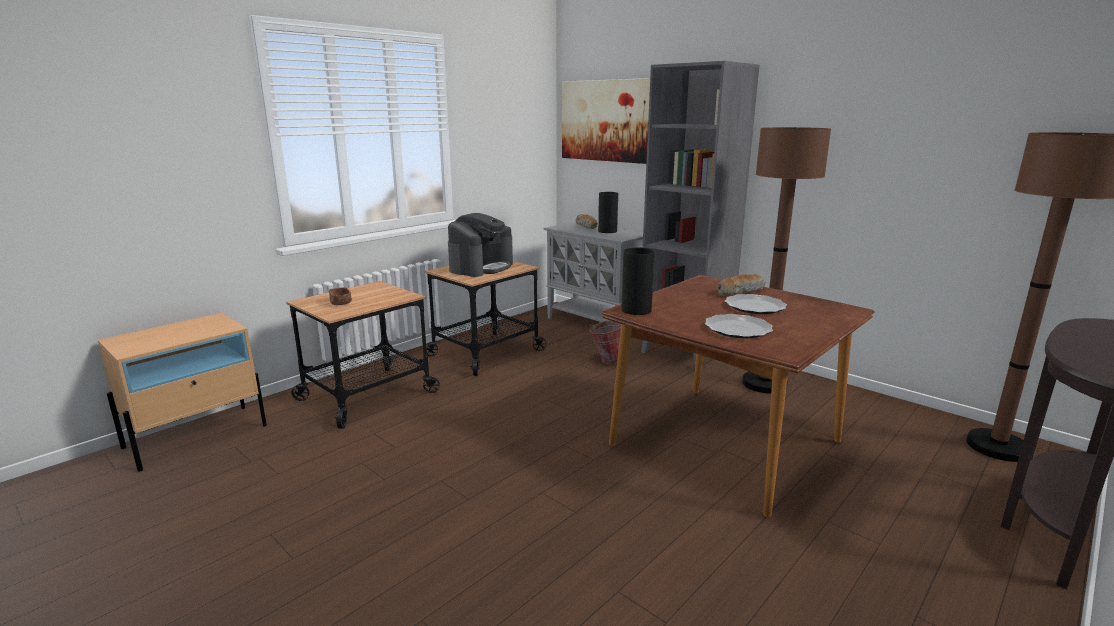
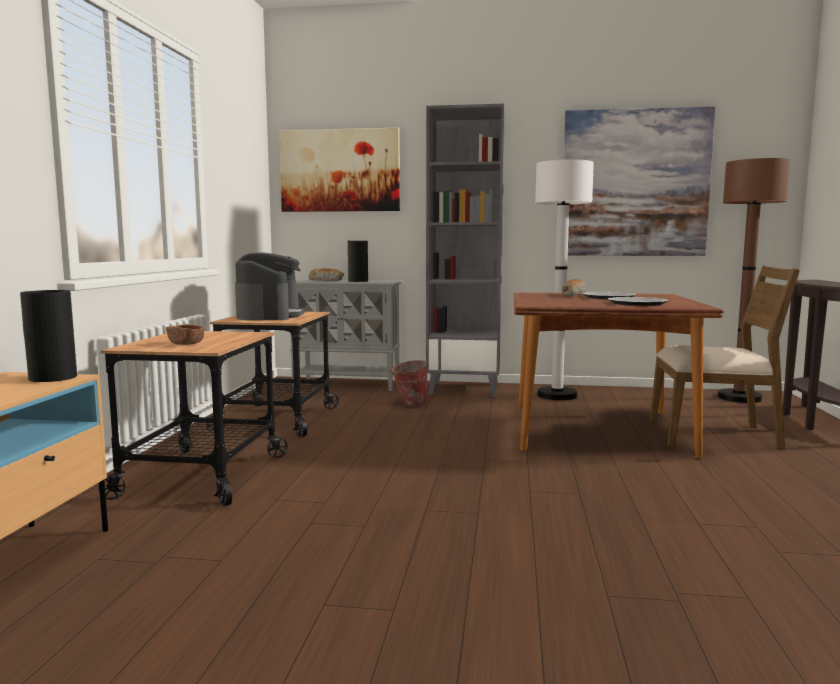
camera: 35 degrees left, 10 degrees down
(635, 310) = (539, 304): vase -> vase (52, 377)
(764, 384) = (557, 395): brown floor lamp -> white floor lamp
(847, 492) = (714, 435): none -> brown chair
(912, 149) = (634, 183): none -> picture

